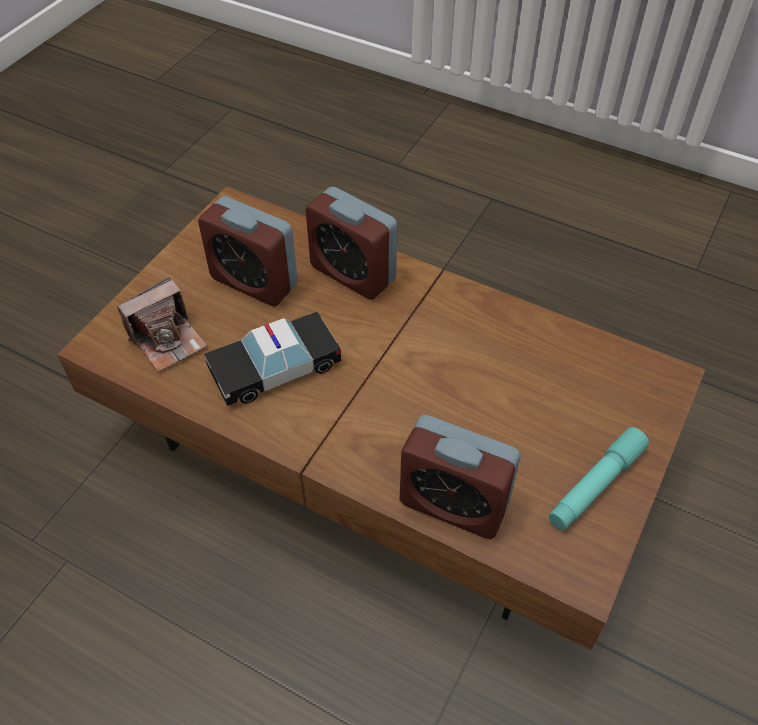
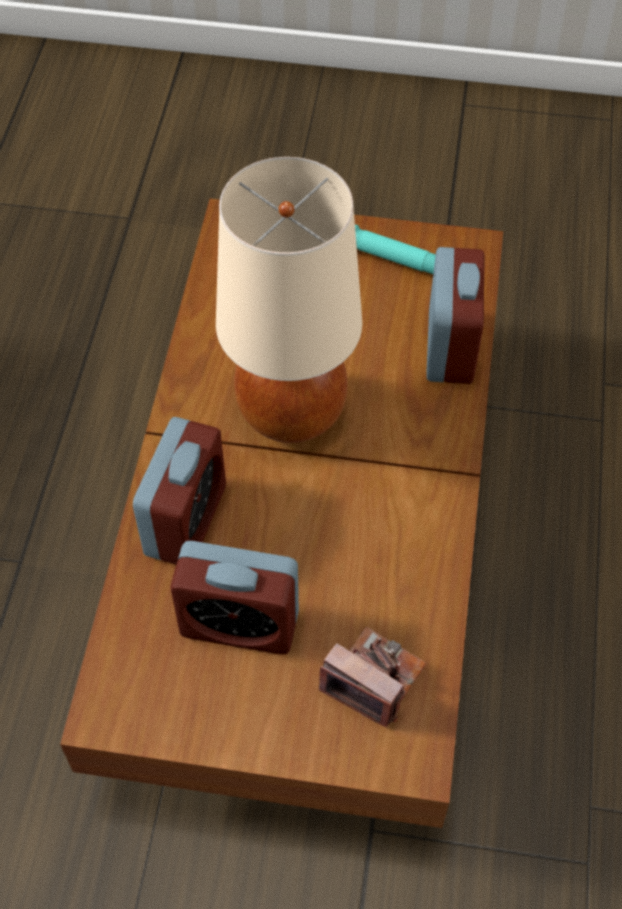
camera: 110 degrees left, 5 degrees up
(254, 281) = (239, 624): alarm clock -> alarm clock turned 90 degrees clockwise
(275, 367) = (363, 547): toy car -> none
(425, 361) = (292, 412): none -> beige table lamp

